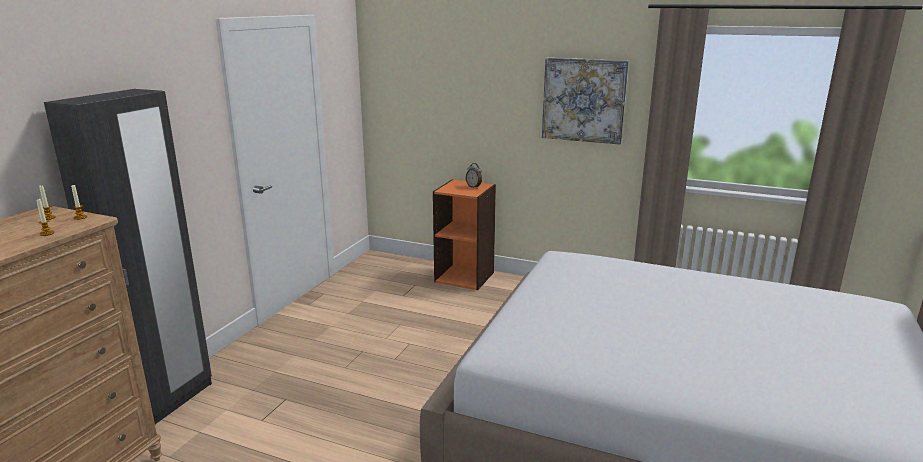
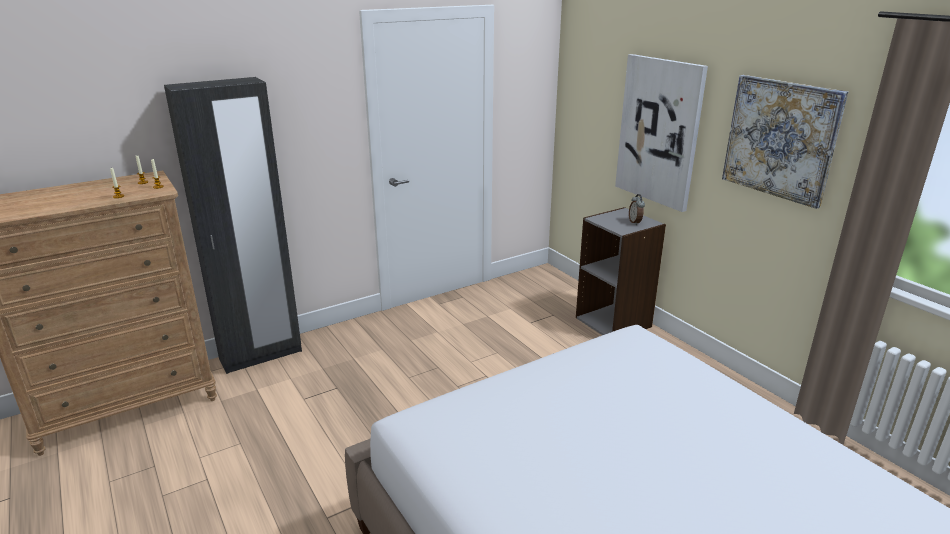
camera: 35 degrees right, 5 degrees up
(465, 277) = (614, 322): orange bookcase -> grey bookcase
(476, 111) = (659, 131): none -> picture

